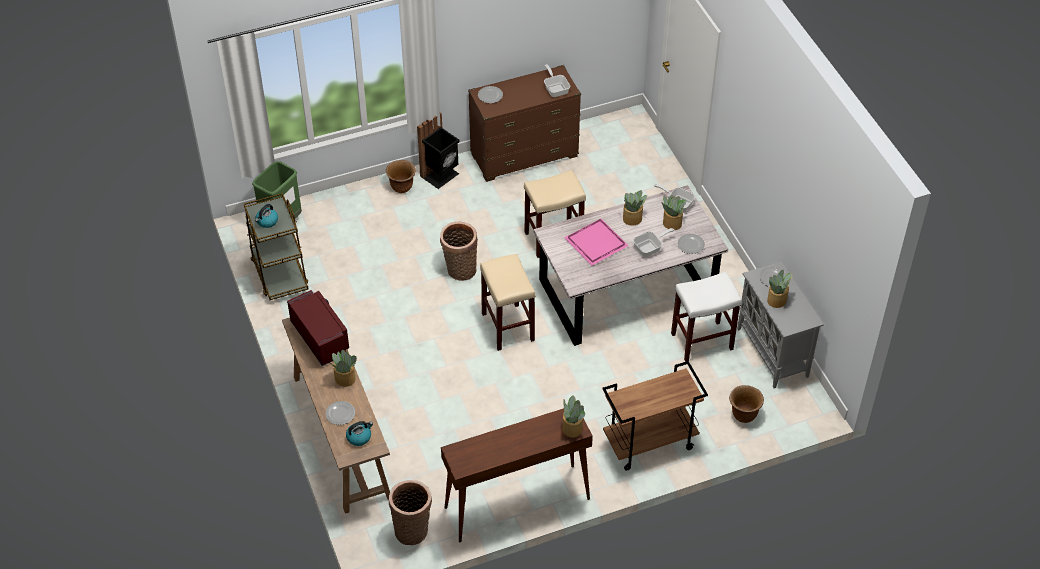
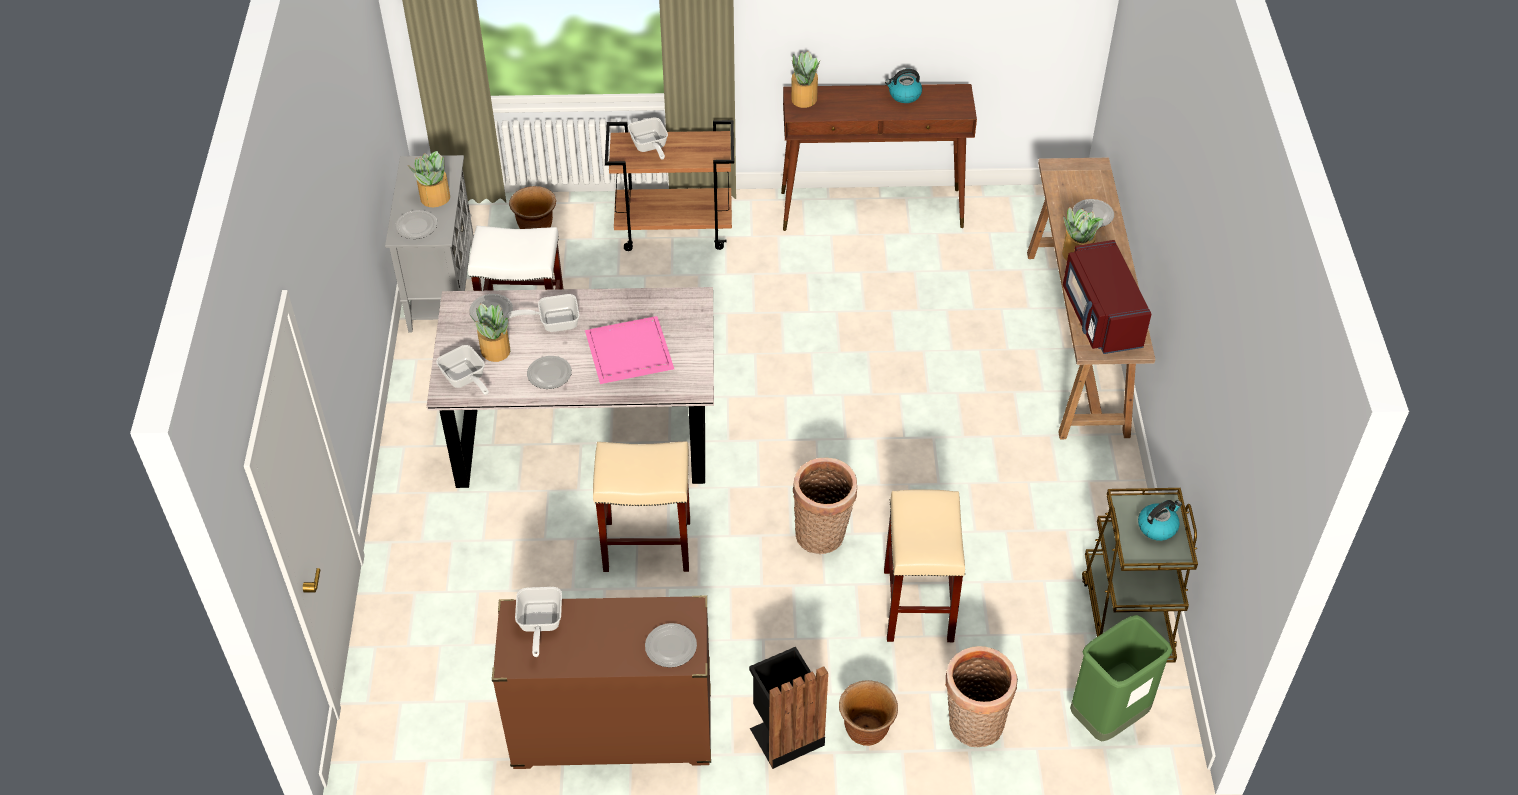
camera: 160 degrees left, 0 degrees up
(359, 437) = (1074, 183): kettle -> kettle (904, 95)
(412, 529) = (1010, 215): basket -> basket (973, 726)
(507, 326) = (787, 424): beige stool -> beige stool (919, 606)
(633, 219) = (550, 373): potted plant -> plate
(669, 394) = (649, 147): none -> frying pan

